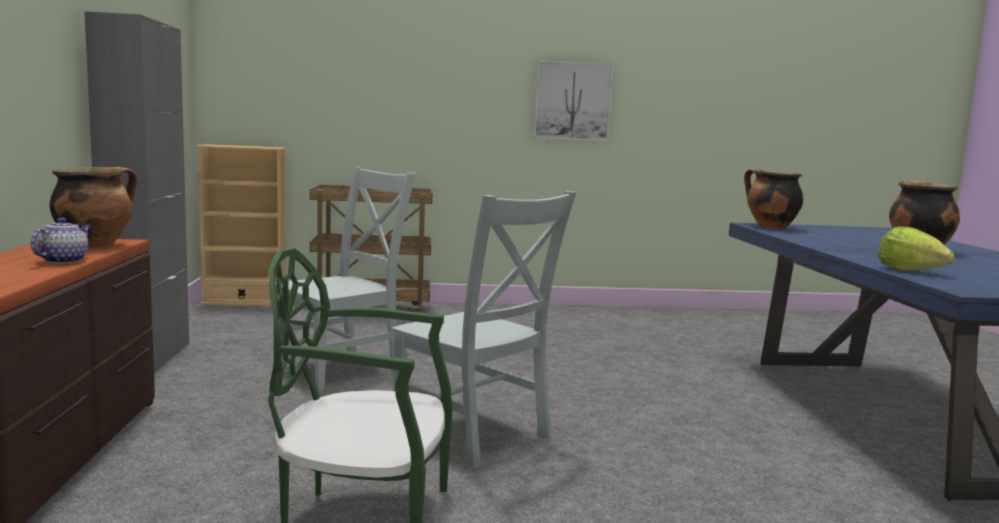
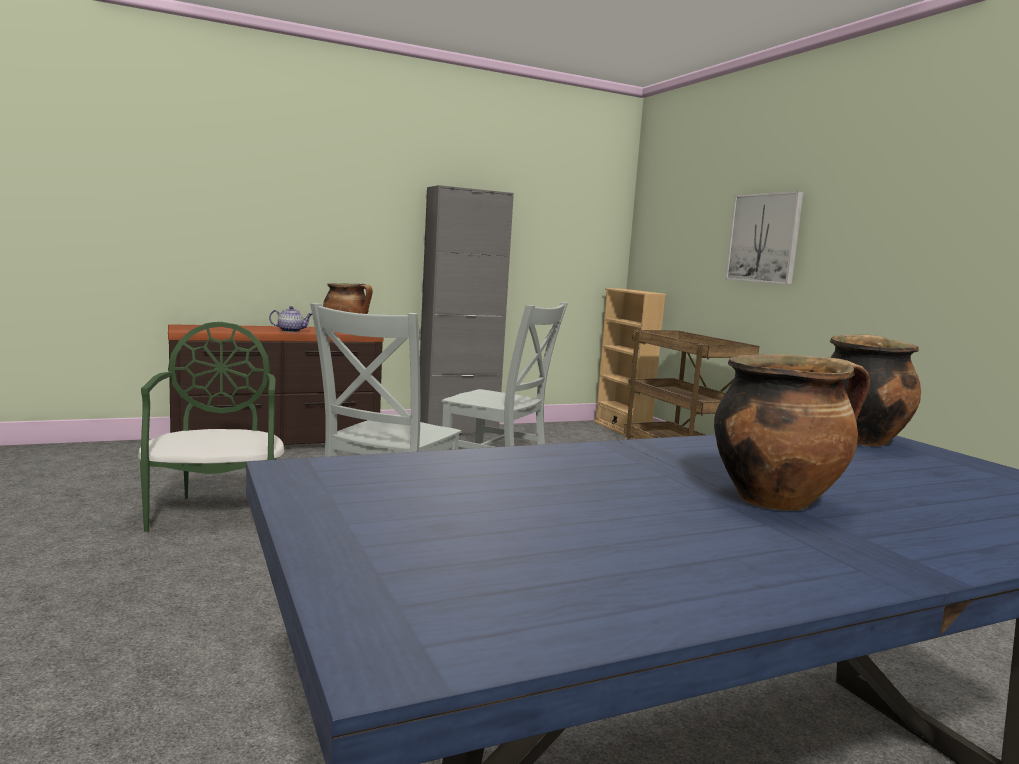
camera: 70 degrees right, 0 degrees up
(572, 101) = (933, 240): picture -> picture (764, 238)
(909, 270) = (459, 463): lettuce -> none

